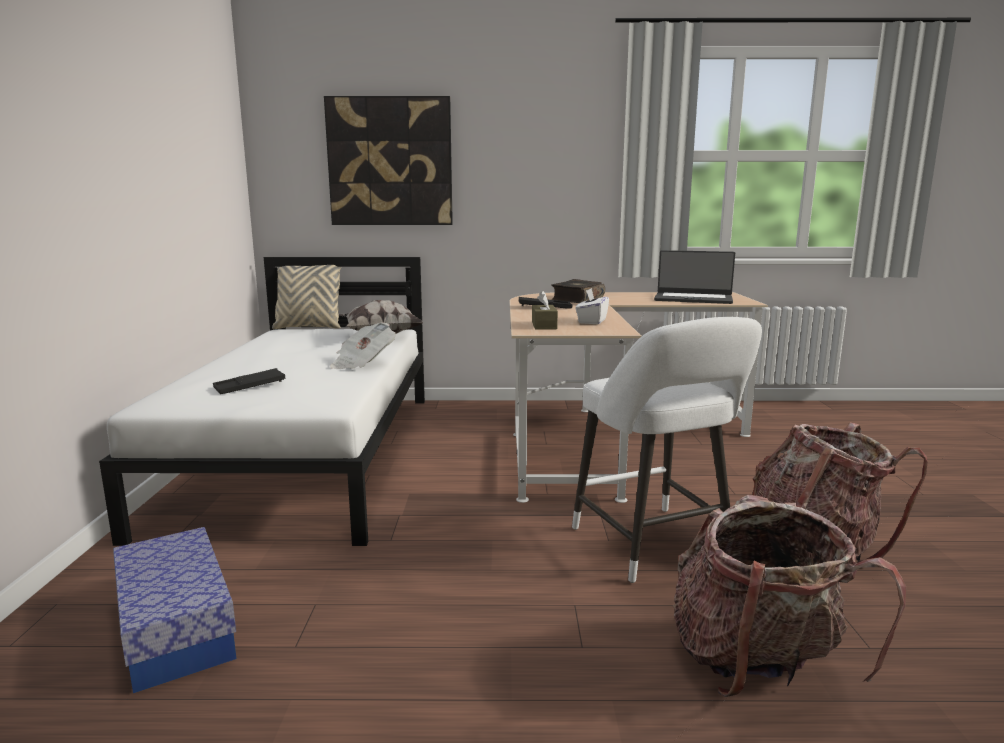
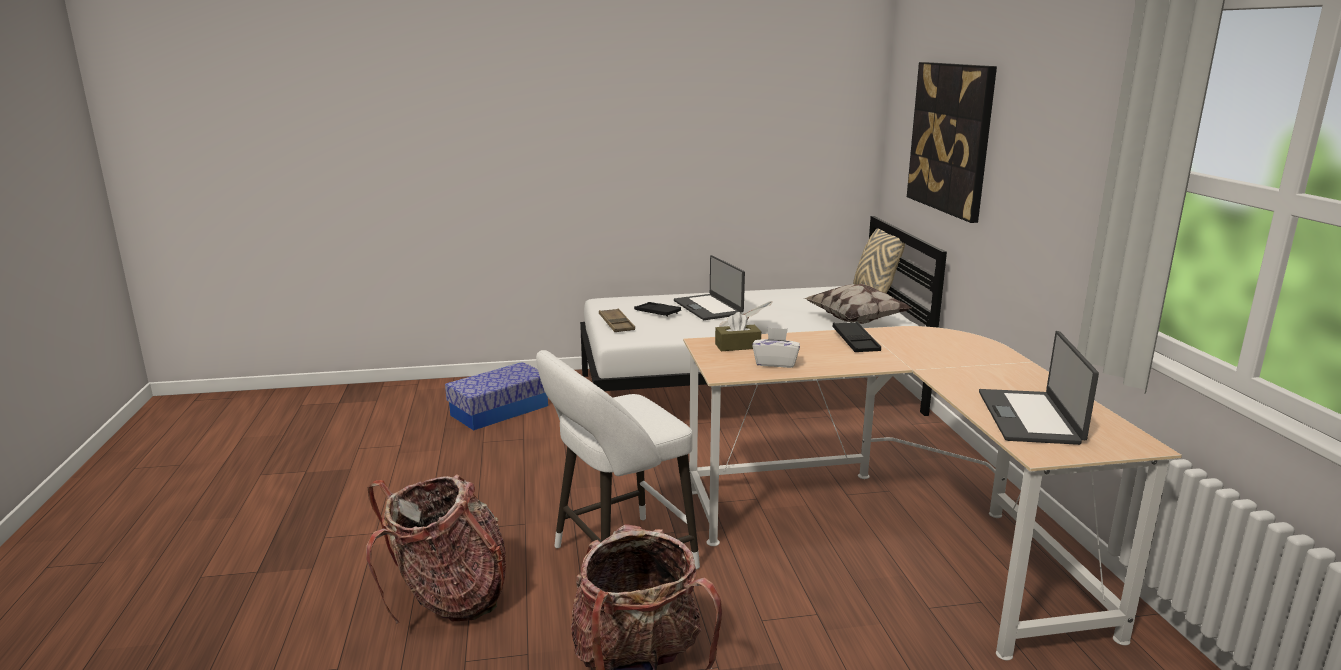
camera: 80 degrees right, 5 degrees up
(269, 367) = (708, 307): none -> laptop
(273, 403) = (616, 324): none -> brown tray
(576, 299) = (938, 353): book -> none

